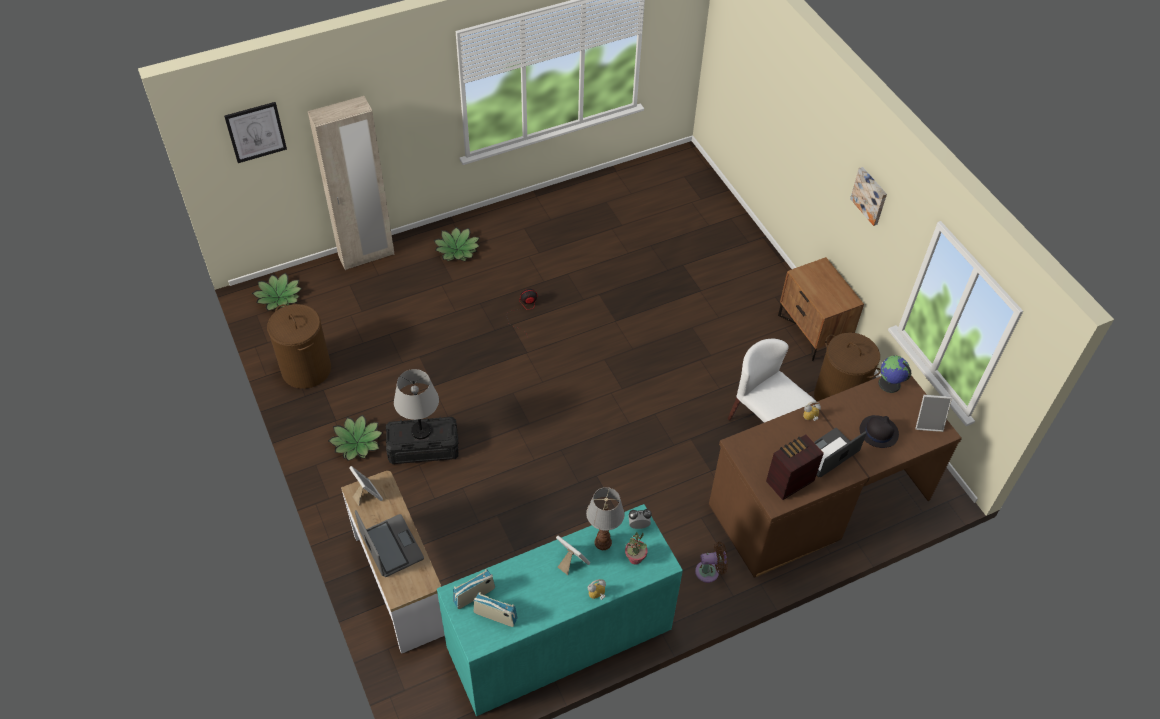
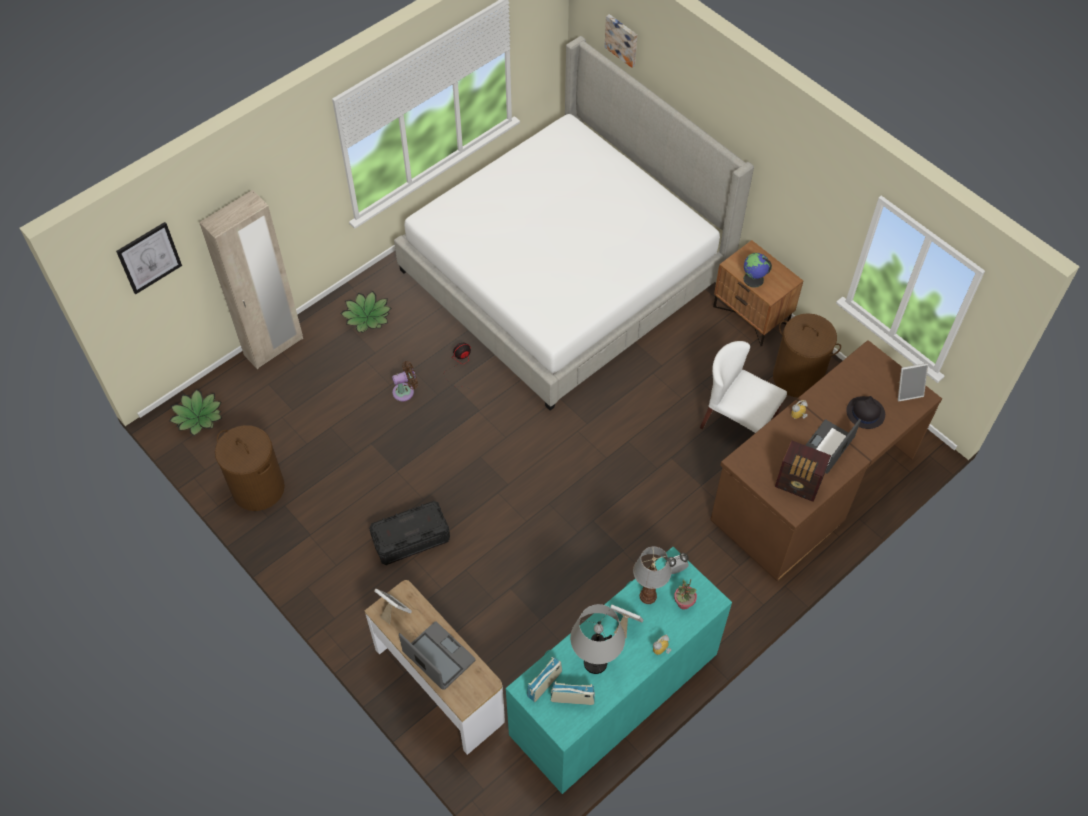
camera: 15 degrees left, 5 degrees up
(357, 442) = (341, 552): potted plant -> none
(420, 431) = (408, 525): grey table lamp -> grey table lamp (595, 663)
(649, 253) = (565, 272): none -> bed
(710, 571) = (733, 587): brown fan -> brown fan (405, 391)
(788, 481) = (798, 485): radio -> radio turned 105 degrees counterclockwise
(870, 195) = (796, 177): picture -> picture (622, 39)
(889, 384) = (860, 361): globe -> globe (753, 279)

